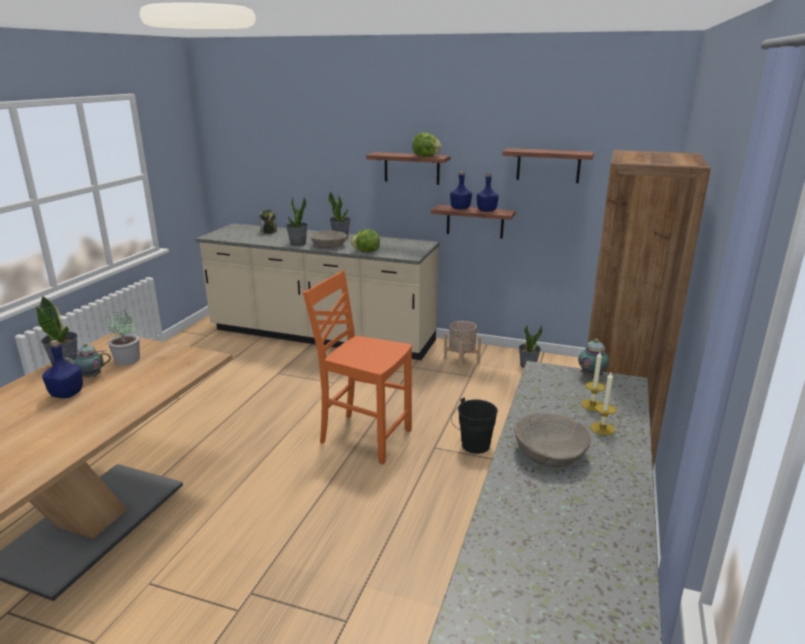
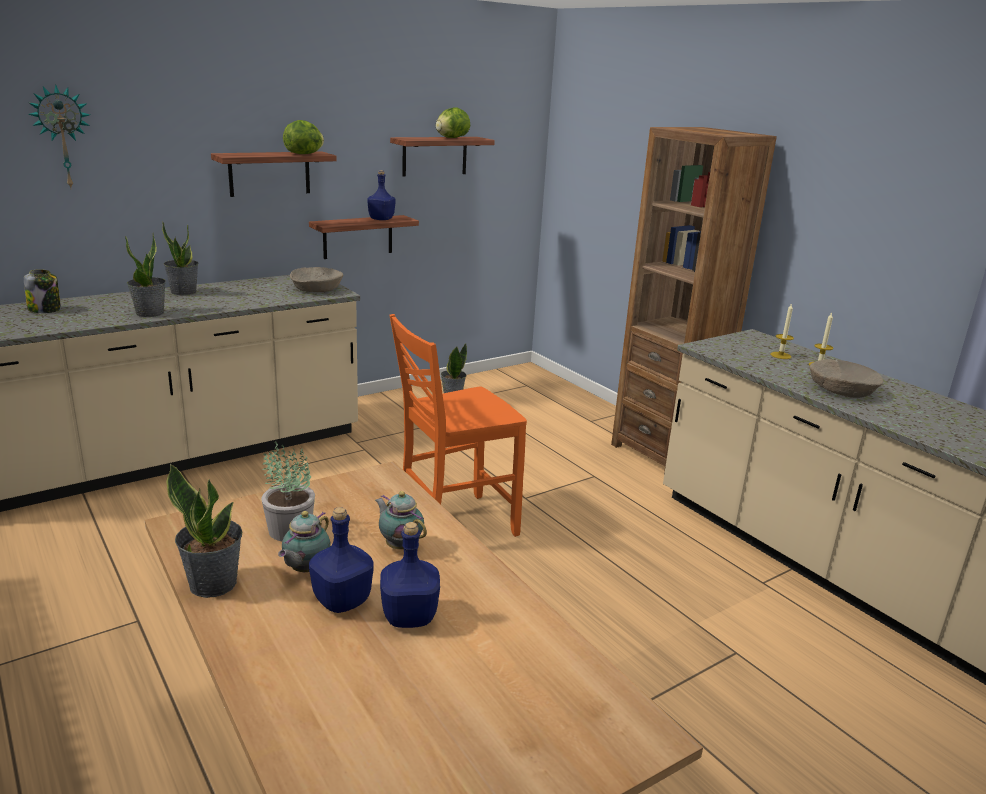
camera: 55 degrees left, 0 degrees up
(297, 138) = (62, 137): none -> wall clock
(329, 245) = (203, 305): beige bowl -> beige bowl (317, 289)
(366, 251) = (272, 300): lettuce -> lettuce (451, 138)
(460, 208) = (348, 221): blue bottle -> blue bottle (408, 617)
(461, 360) = (389, 416): beige planter -> none
(473, 446) = (549, 480): black bucket -> none
(591, 375) = (731, 339): teapot -> teapot (400, 545)

